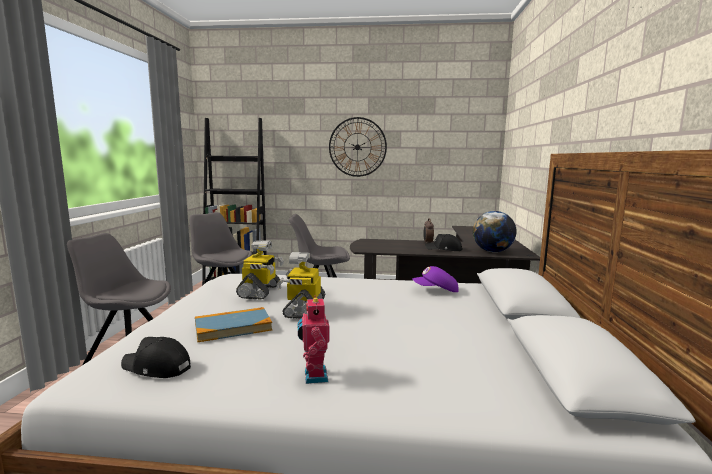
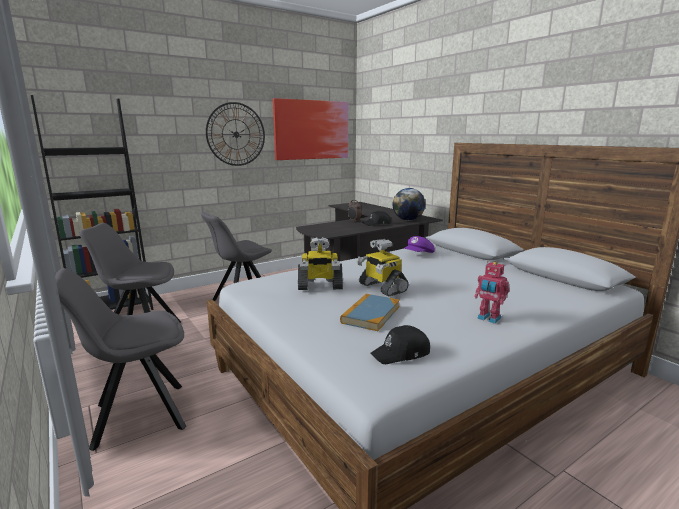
camera: 40 degrees left, 5 degrees up
(260, 291) = (320, 286): toy robot -> toy robot turned 120 degrees clockwise
(442, 143) = (311, 130): none -> picture

